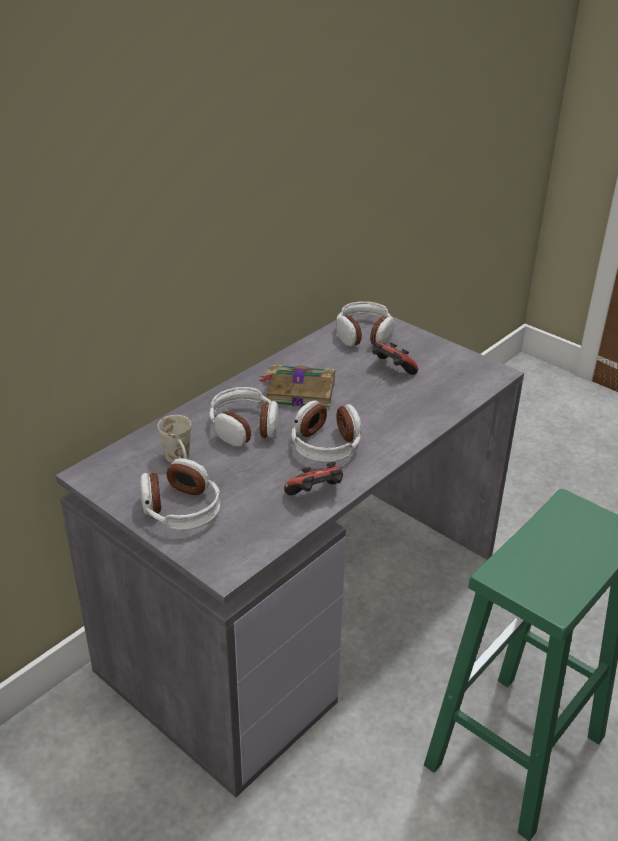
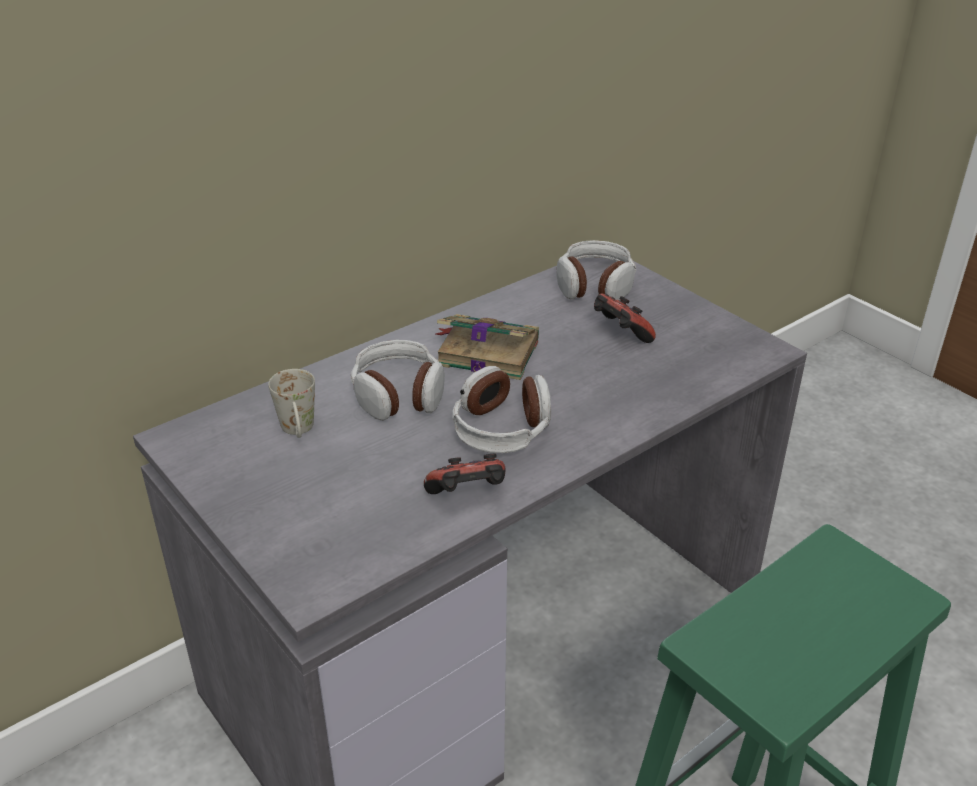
camera: 10 degrees right, 0 degrees up
(181, 509) = (279, 499): headphones -> none

